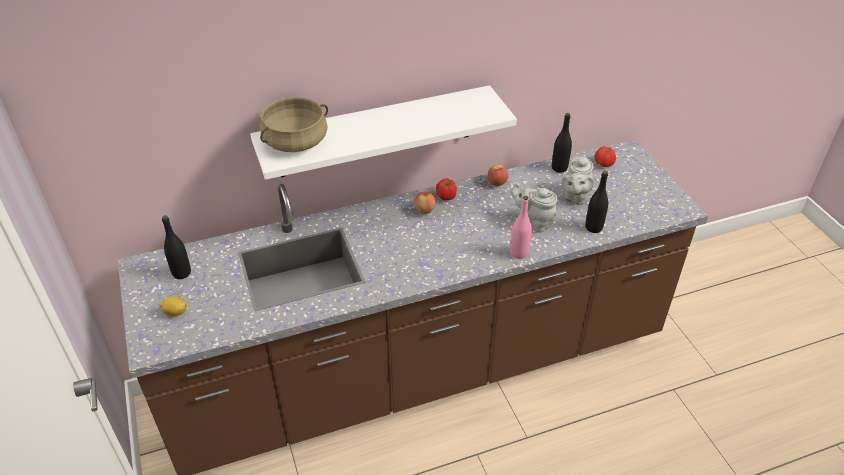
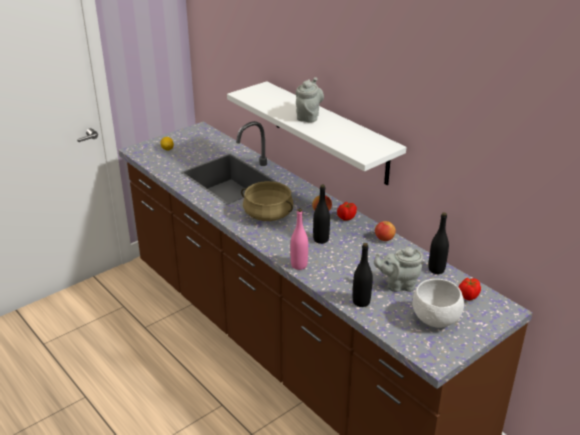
camera: 70 degrees right, 10 degrees down
(181, 273) = (201, 142): black bottle -> black bottle (321, 239)
(296, 142) = (265, 95): beige cooking pot -> beige cooking pot (267, 215)
(533, 222) = (344, 266): grey teapot -> grey teapot (308, 116)
(632, 192) = (436, 320): none -> white bowl

